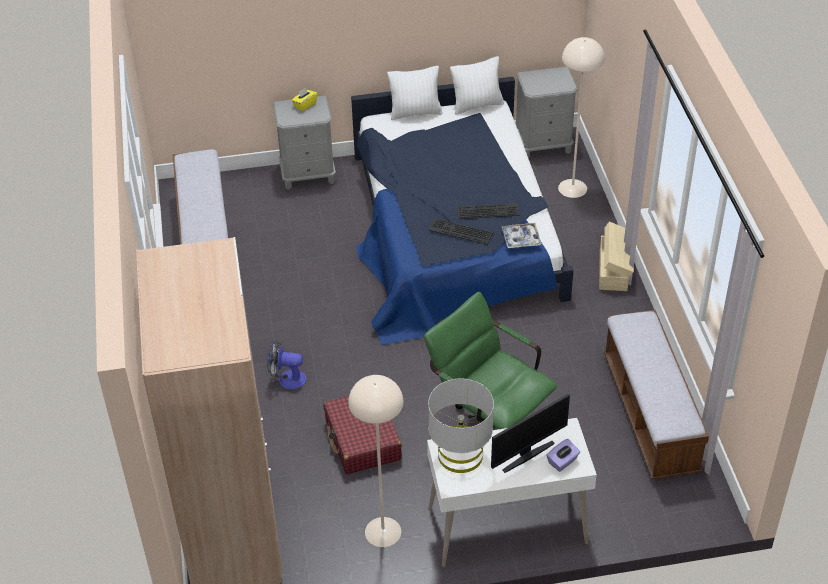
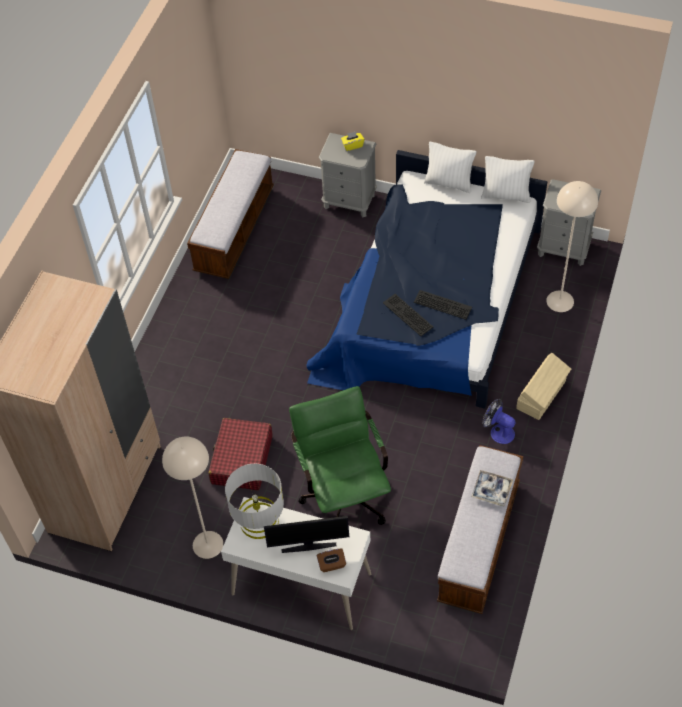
camera: 30 degrees right, 10 degrees up
(287, 379) = (219, 382): fan -> fan (498, 431)
(521, 239) = (453, 342): tray -> tray (491, 490)
(562, 462) = (332, 564): purple tissue box -> brown tissue box

